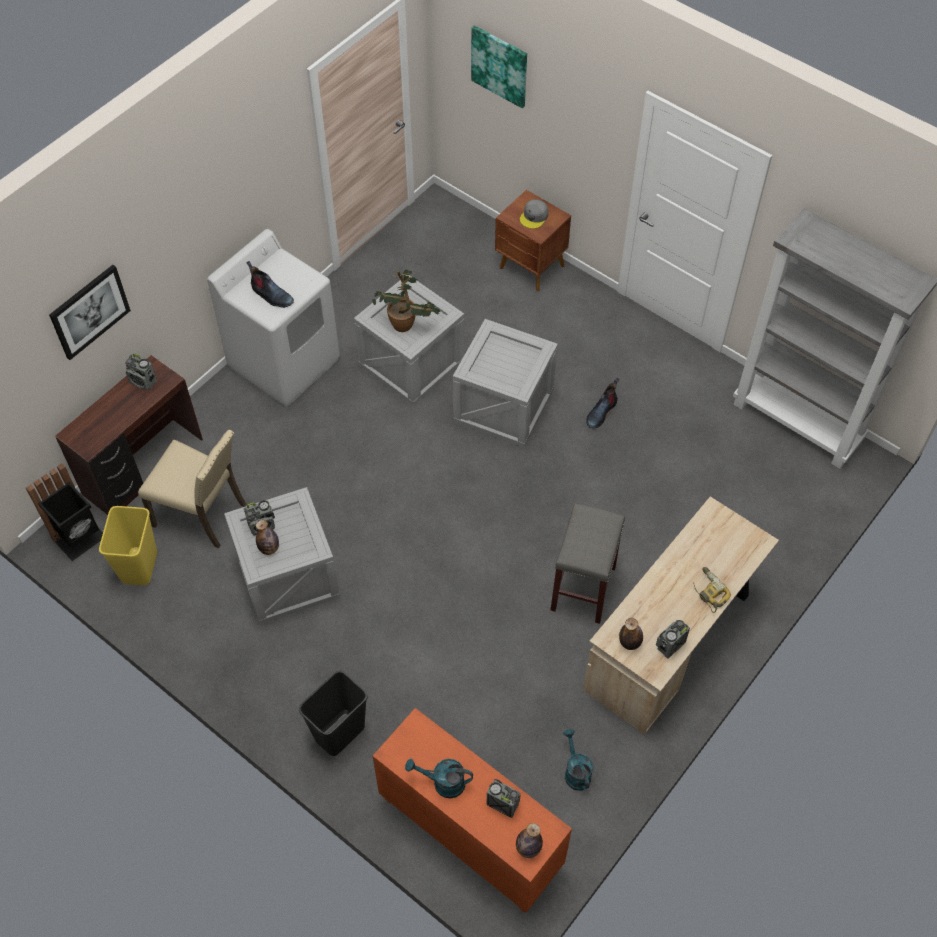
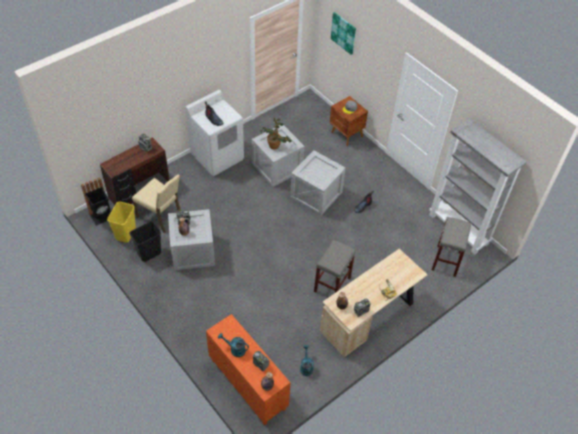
camera: 10 degrees right, 5 degrees down
(89, 311) = (125, 108): picture -> none
(339, 732) = (198, 325): black trash can -> black trash can (149, 253)
(790, 494) = (446, 261): none -> grey stool

